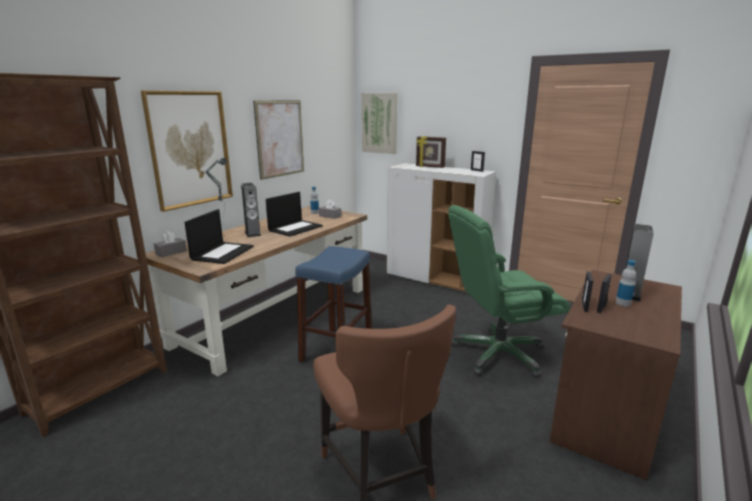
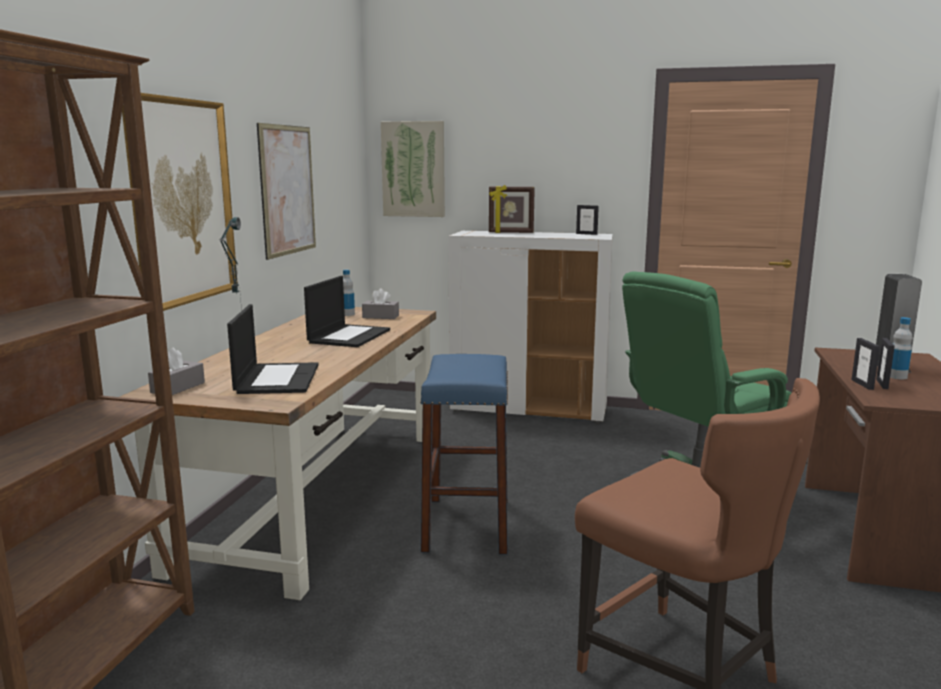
camera: 20 degrees left, 5 degrees down
(253, 233) = (287, 349): speaker -> none

